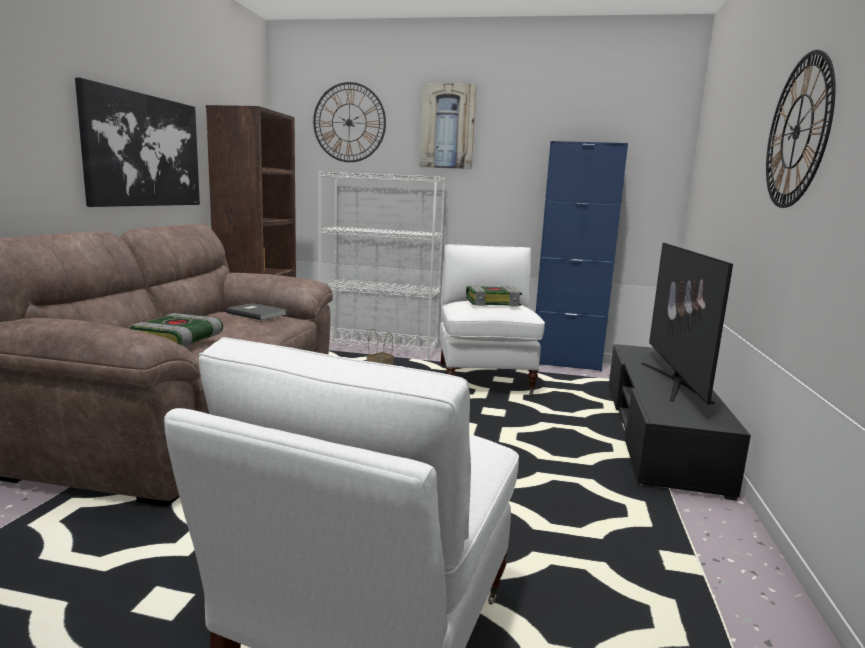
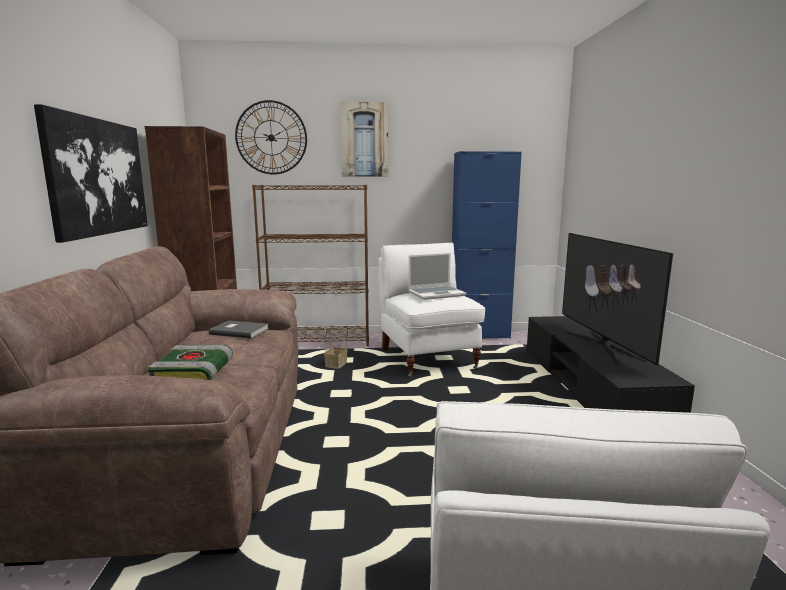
camera: 15 degrees left, 0 degrees up
(379, 347) = (318, 340): white bookcase -> brown bookcase
(493, 302) = (436, 294): book -> laptop
(797, 132) = (710, 148): wall clock -> none

